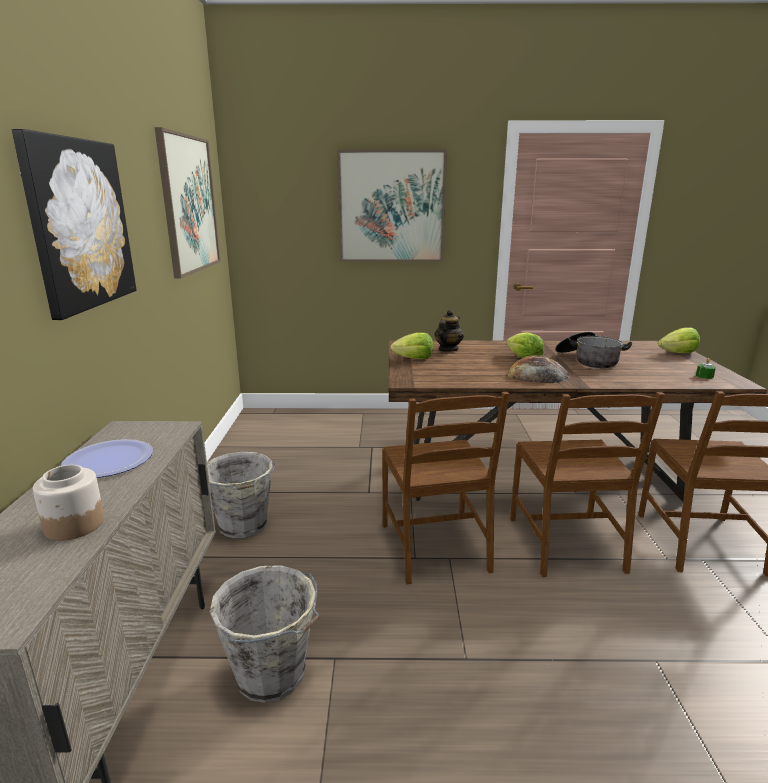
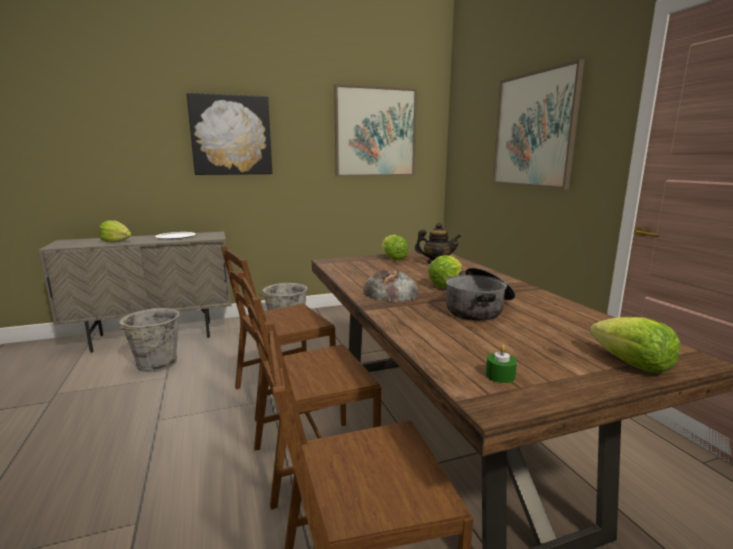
camera: 70 degrees right, 5 degrees down
(74, 525) = (116, 242): jar -> lettuce

